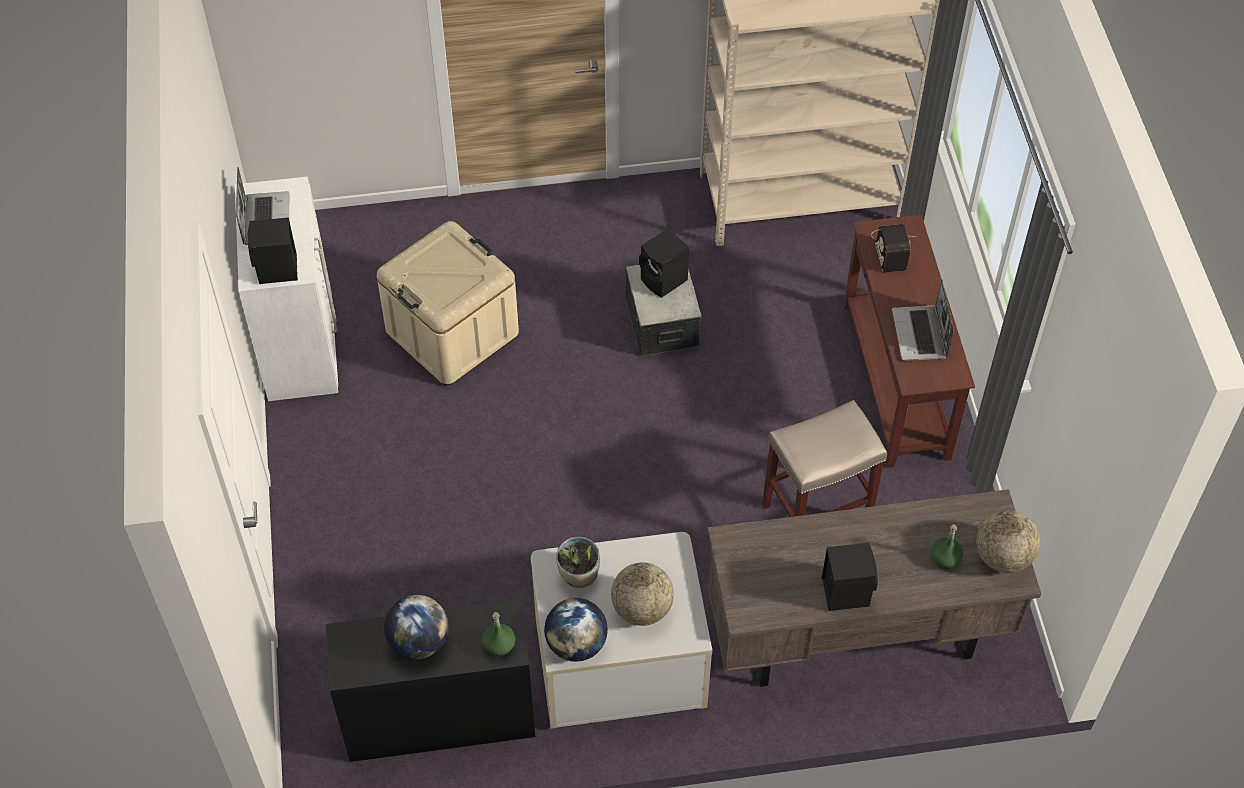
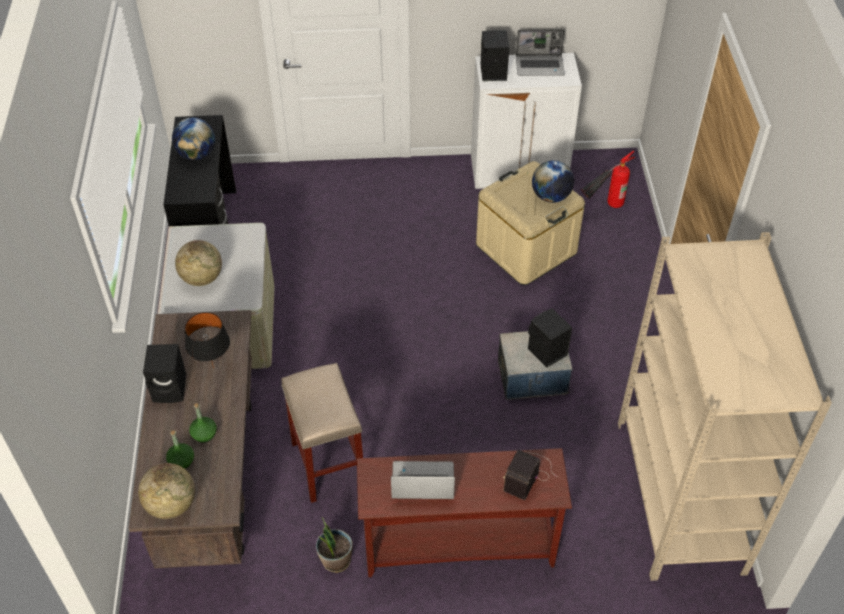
camera: 95 degrees right, 5 degrees down
(375, 253) = (603, 208): none -> fire extinguisher
(499, 645) = (182, 191): green bottle -> green bottle (204, 434)
(576, 644) = (184, 242): globe -> globe (551, 196)
(579, 575) = (238, 246): potted plant -> potted plant (335, 560)
(806, 551) = (213, 367): none -> black table lamp
(891, 248) = (528, 474): radio -> radio turned 60 degrees counterclockwise

